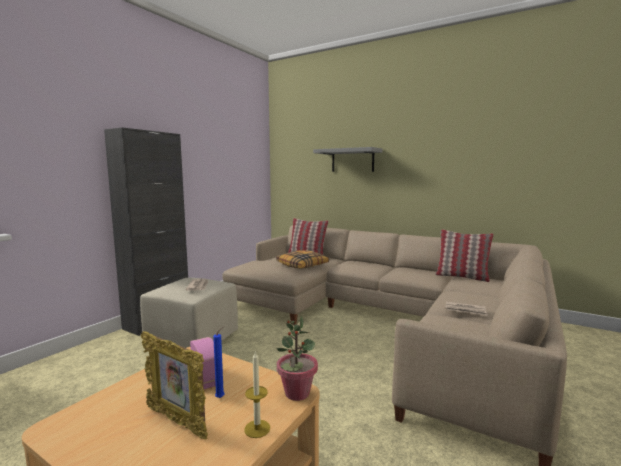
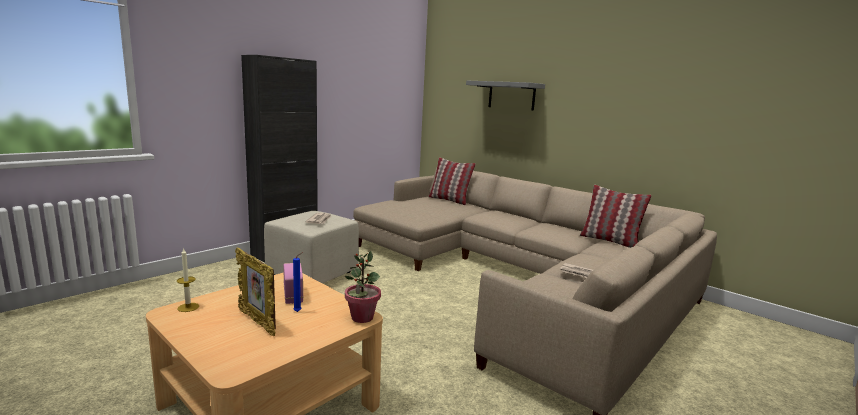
camera: 10 degrees right, 5 degrees up
(257, 428) = (316, 336): candle -> candle (188, 307)
(302, 265) = (438, 210): pillow -> none

